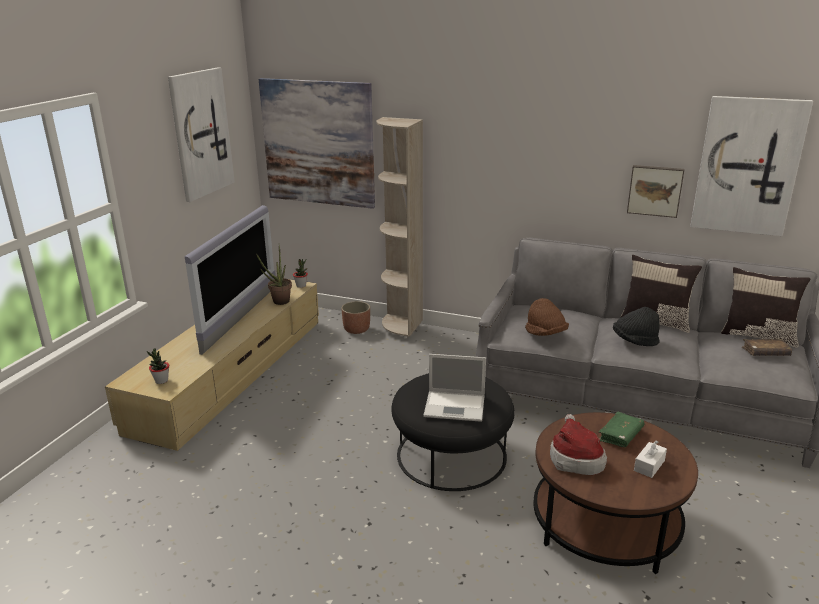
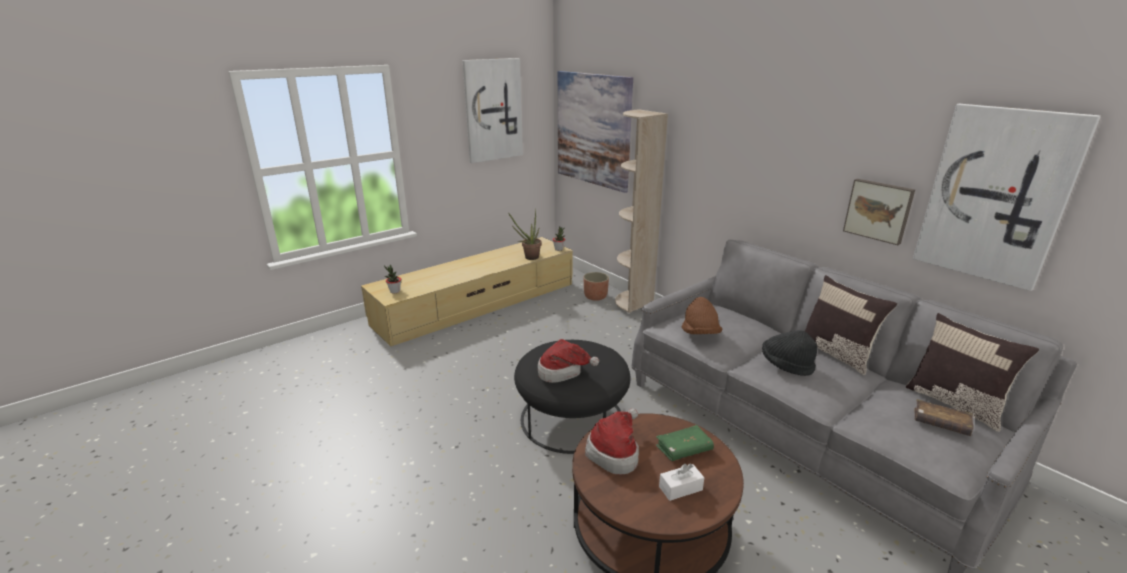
camera: 30 degrees right, 0 degrees up
(242, 318) = (491, 263): television -> none
(456, 406) = (563, 372): laptop -> hat

